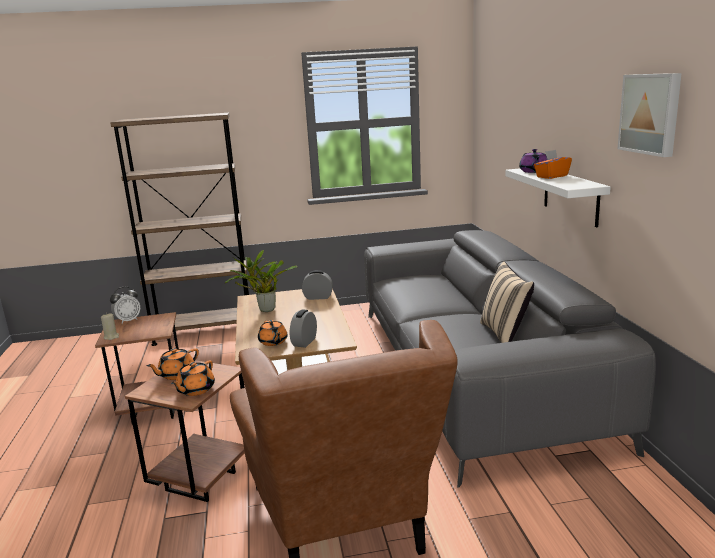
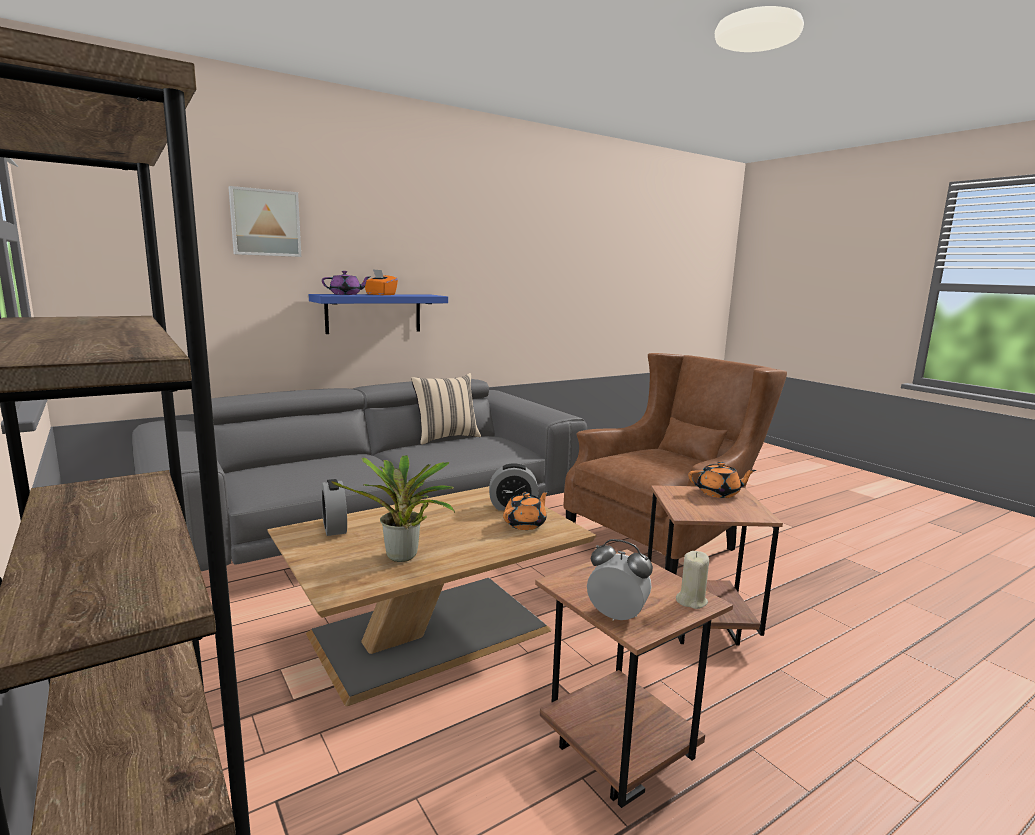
camera: 115 degrees left, 5 degrees down
(176, 374) = (709, 510): orange teapot -> none
(570, 195) = (374, 313): white shelf -> blue shelf
(651, 113) = (468, 237): picture -> picture (265, 223)

